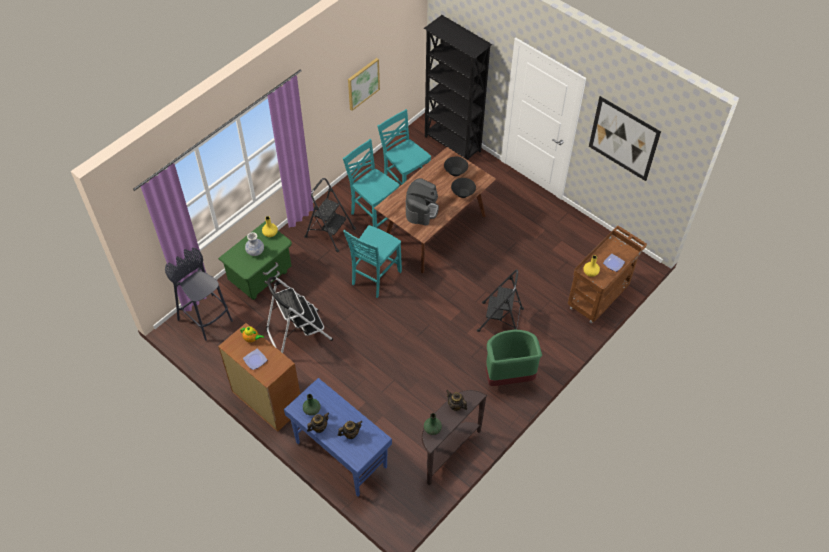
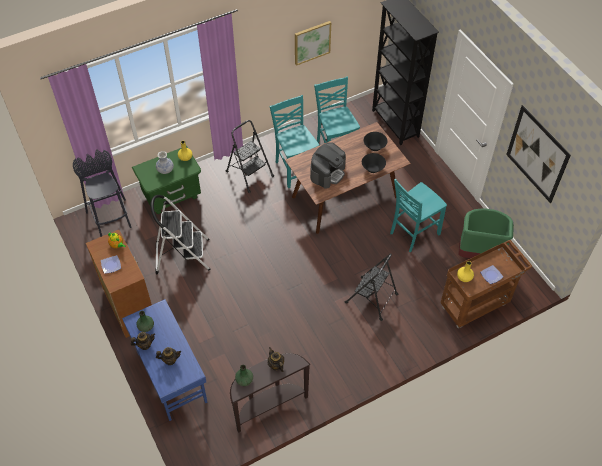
camera: 20 degrees right, 0 degrees up
(375, 278) = (271, 225): turquoise chair -> turquoise chair (413, 233)
(508, 376) = (356, 354): green trash can -> green trash can (478, 254)

